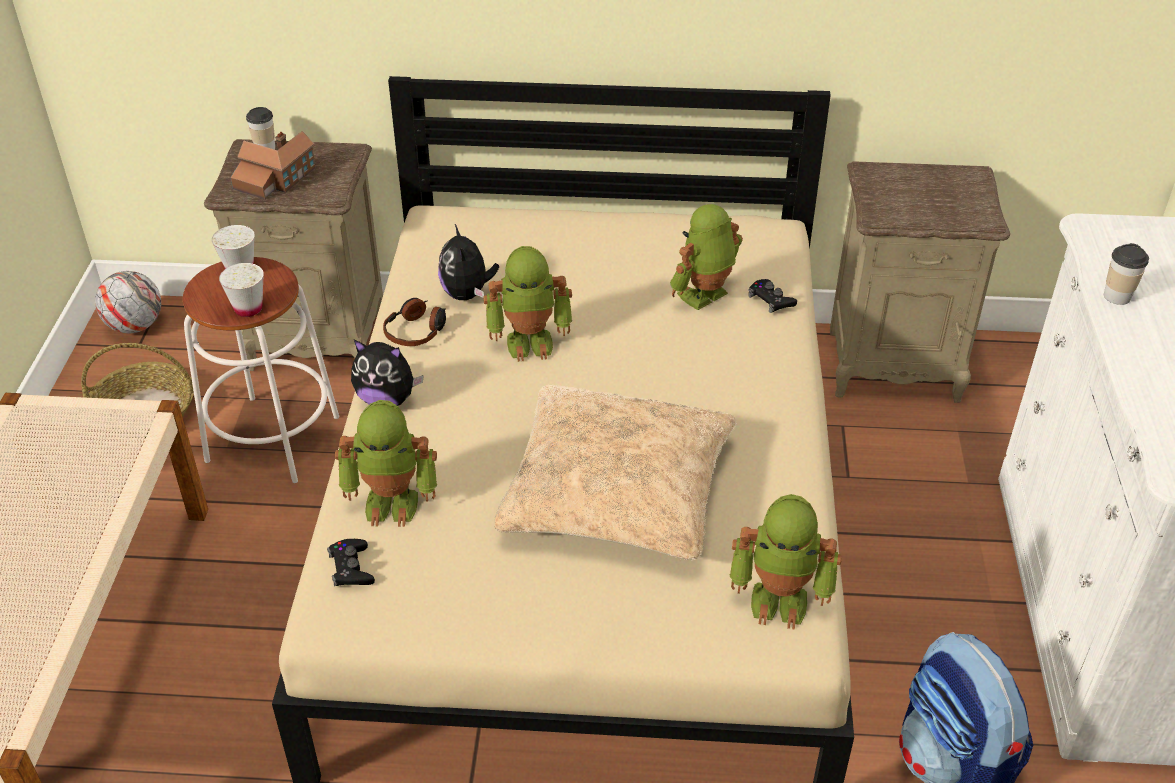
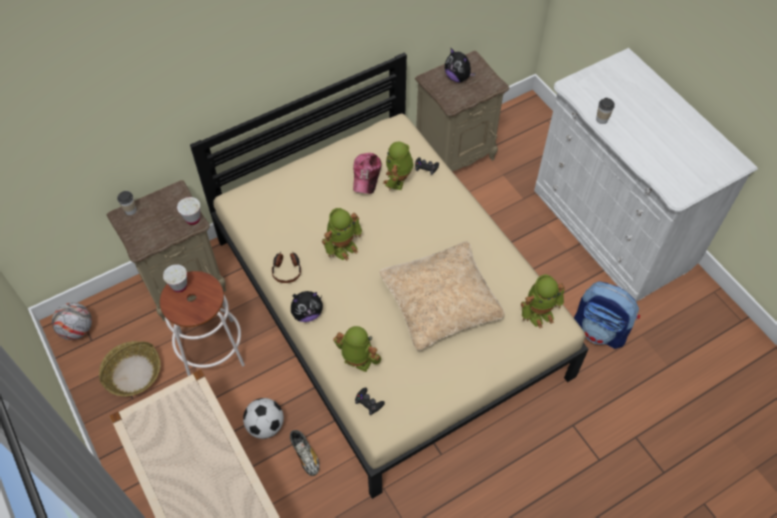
camera: 35 degrees left, 15 degrees up
(244, 579) = (265, 425): none -> football
(248, 309) = (206, 305): white cup -> white cup (192, 219)
(259, 654) = (305, 455): none -> shoe
(275, 179) = (155, 226): toy house -> none
(393, 501) = (357, 361): toy robot -> toy robot turned 120 degrees counterclockwise
(467, 294) = (291, 236): plush toy -> plush toy (458, 77)
(660, 269) = (366, 175): none -> cap

